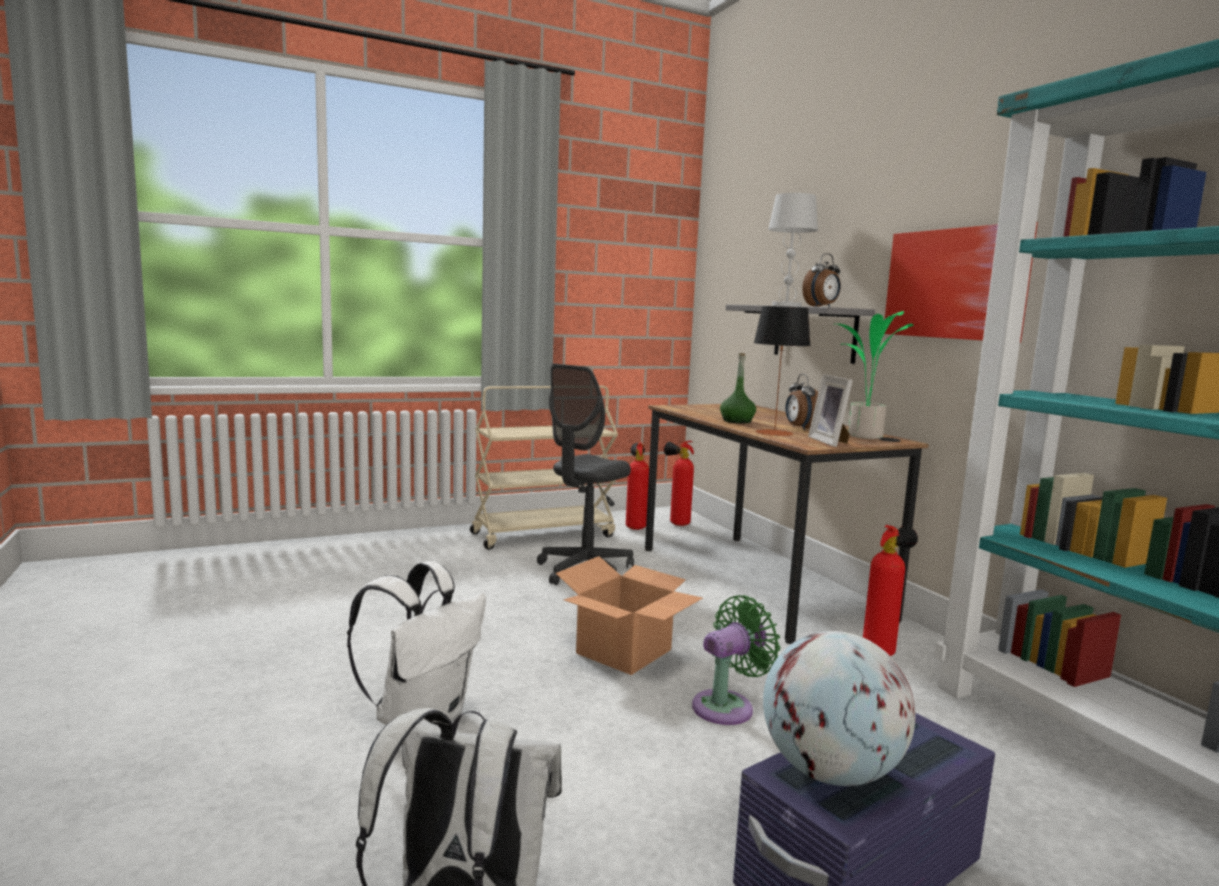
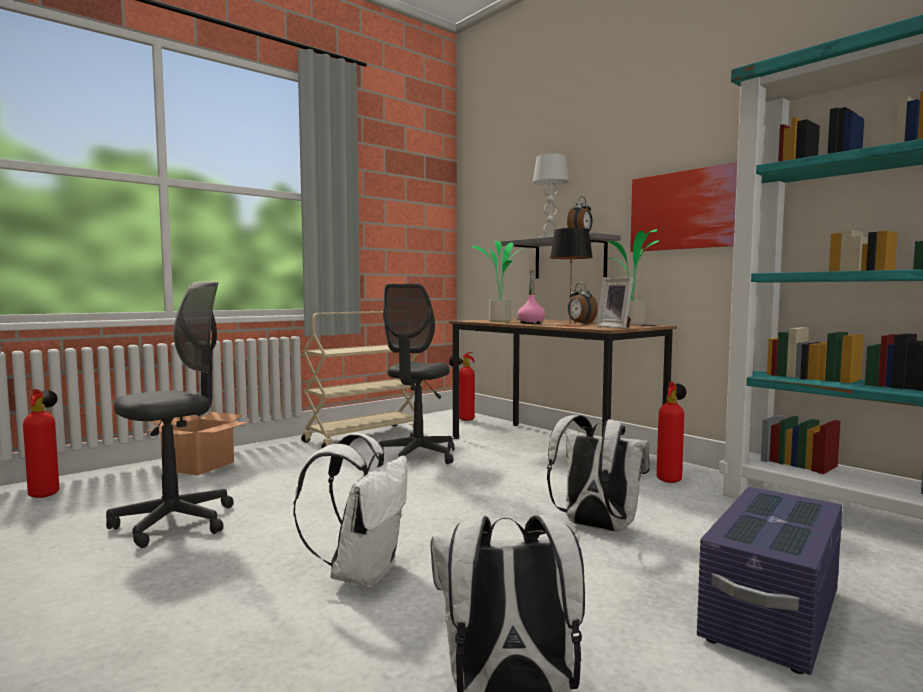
camera: 15 degrees left, 5 degrees down
(281, 621) = (175, 523): none -> grey office chair
(624, 651) = (490, 503): cardboard box -> cardboard box (199, 465)
(635, 527) = (433, 425): fire extinguisher -> fire extinguisher (46, 494)
(709, 412) = (501, 321): none -> potted plant
(727, 706) = (595, 527): green fan -> white backpack
(737, 421) = (531, 323): green bottle -> pink bottle
(830, 772) = (758, 530): globe -> none

